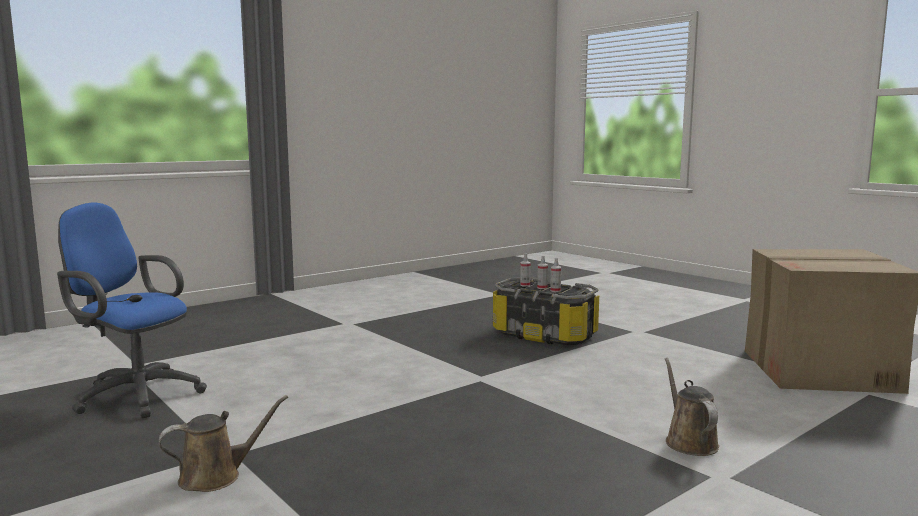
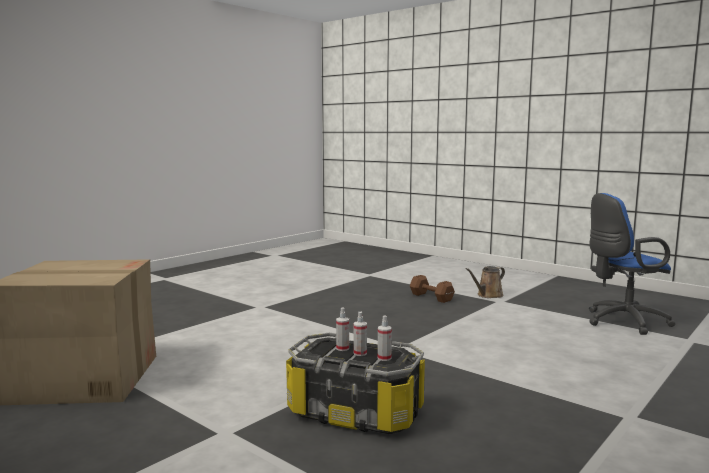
camera: 170 degrees right, 0 degrees up
(135, 395) = (622, 321): blue office chair -> blue office chair turned 150 degrees clockwise
(344, 479) = (432, 297): none -> brown dumbbell
(689, 441) = (263, 319): brown watering can -> none

